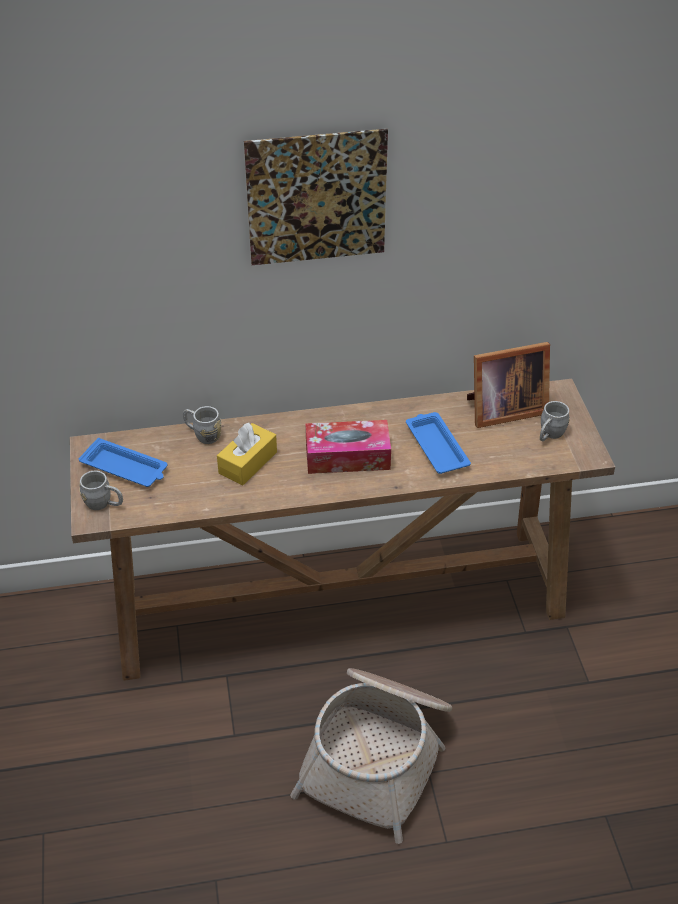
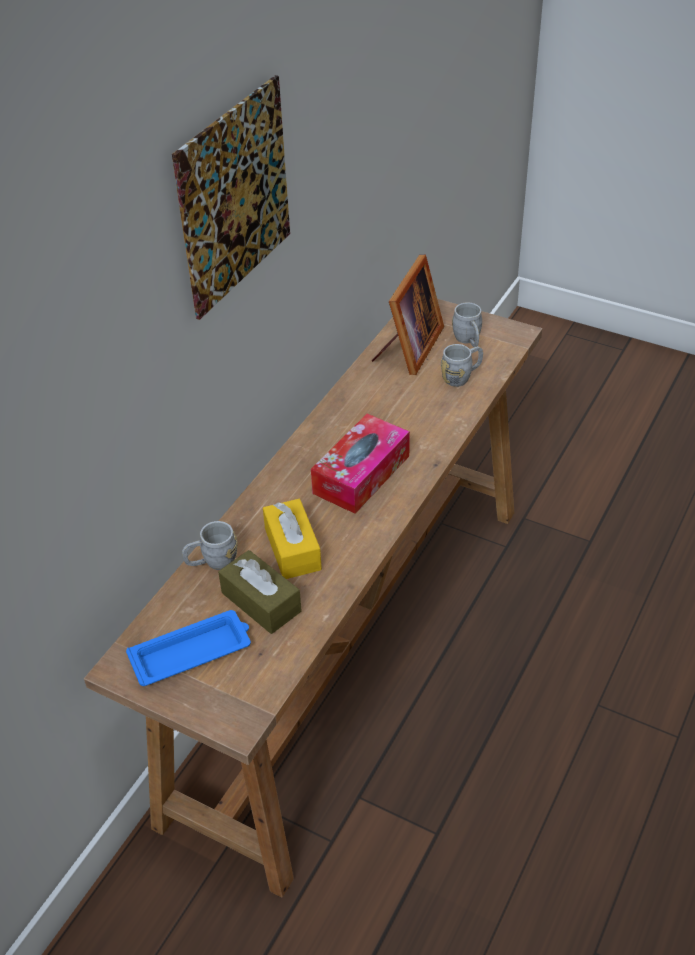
camera: 50 degrees left, 0 degrees up
(104, 504) = (228, 700): grey mug -> grey mug (462, 376)
(191, 474) = (261, 602): none -> brown tissue box
(378, 755) = (551, 730): basket -> none
(436, 446) = (410, 411): blue tray -> none

